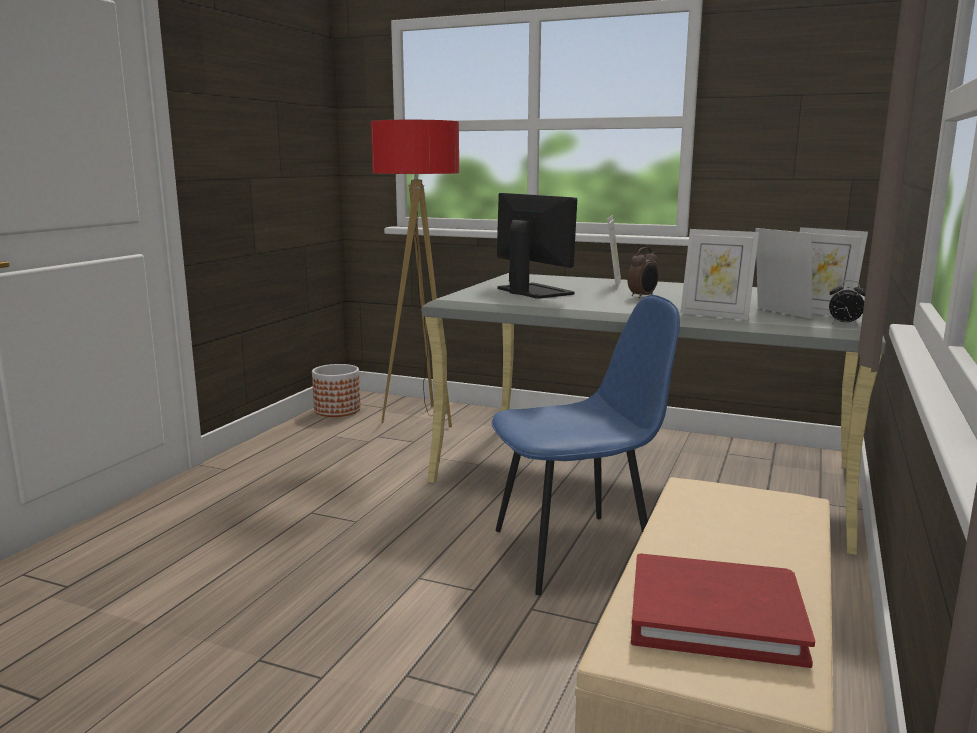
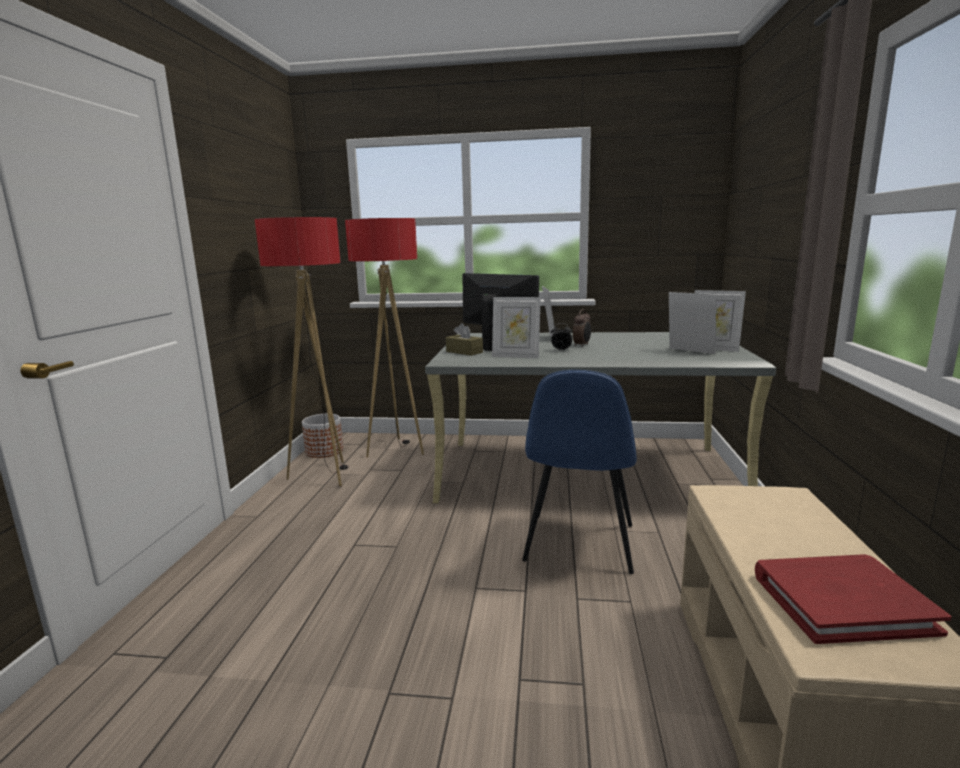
camera: 15 degrees left, 0 degrees up
(321, 436) = (324, 475): none -> floor lamp
(482, 293) = (464, 352): none -> brown tissue box
(576, 552) = (579, 544): blue chair -> blue chair turned 135 degrees clockwise
(715, 315) = (651, 356): picture frame -> picture frame (516, 356)
(844, 324) = (740, 356): alarm clock -> alarm clock (561, 351)

